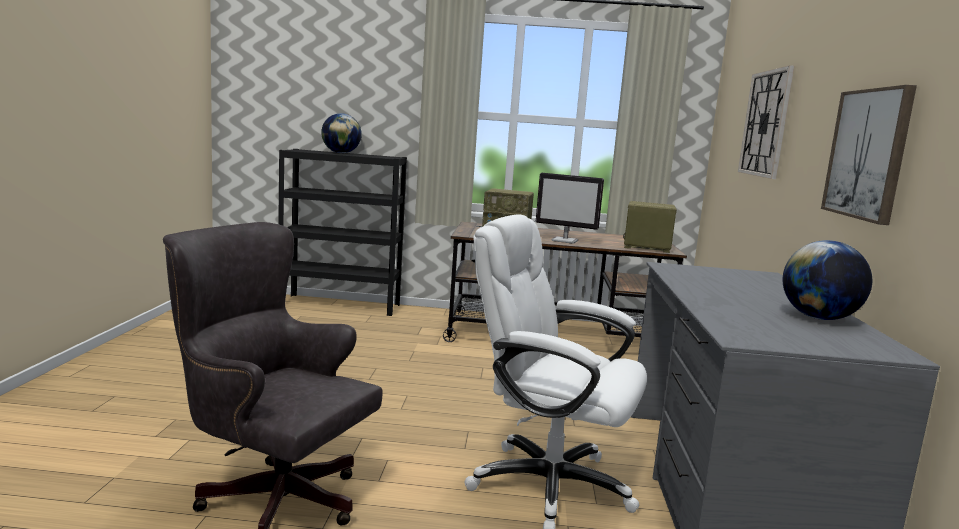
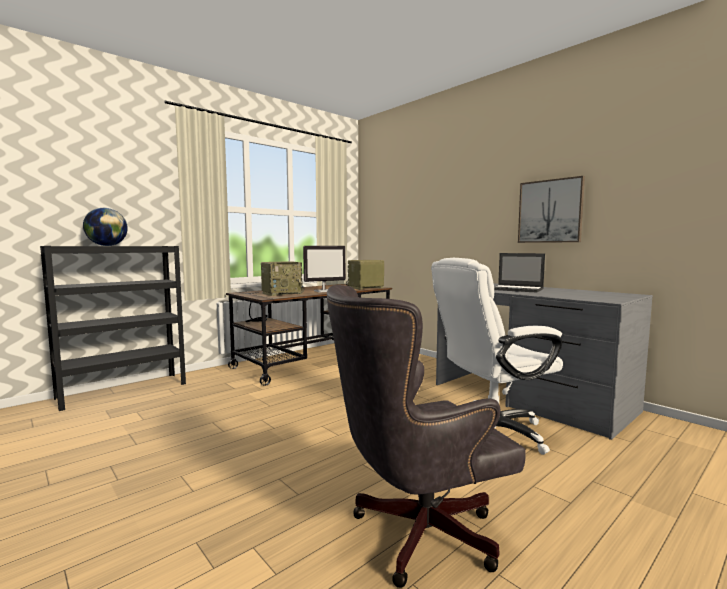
camera: 45 degrees left, 5 degrees down
(737, 292) = (517, 289): none -> laptop
(765, 123) = (431, 206): wall clock -> none
(819, 318) = (572, 291): globe -> none

